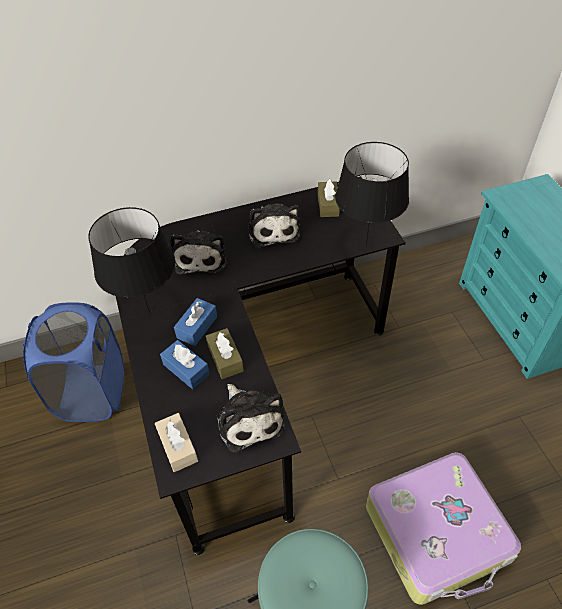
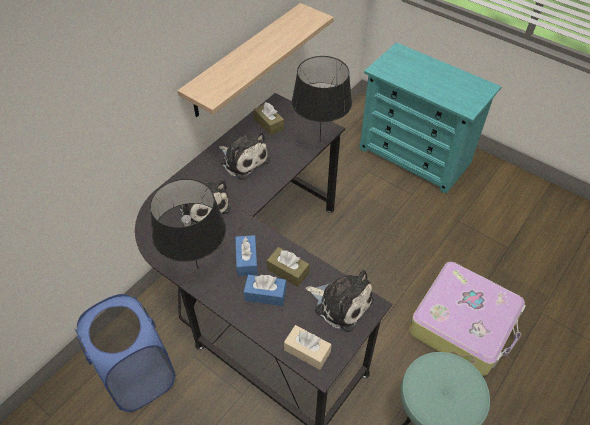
camera: 35 degrees left, 0 degrees up
(323, 125) = (245, 61): none -> shelf

